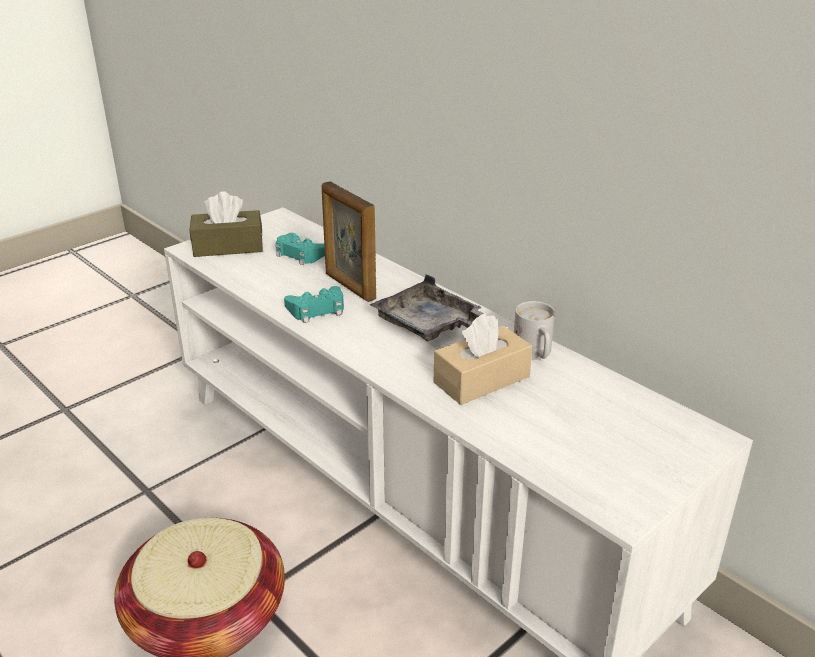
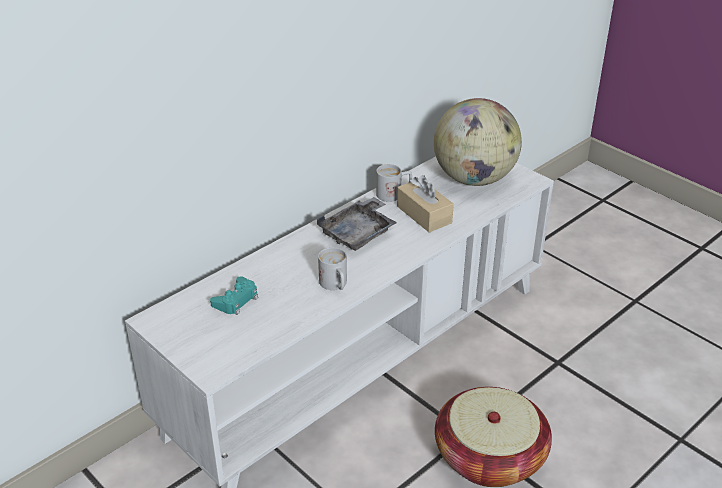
camera: 90 degrees left, 5 degrees up
(228, 246) = (212, 347): brown tissue box -> none
(317, 310) = (335, 285): turquoise game controller -> white mug
(349, 287) = (299, 270): picture frame -> none
(604, 437) = (474, 179): none -> globe

